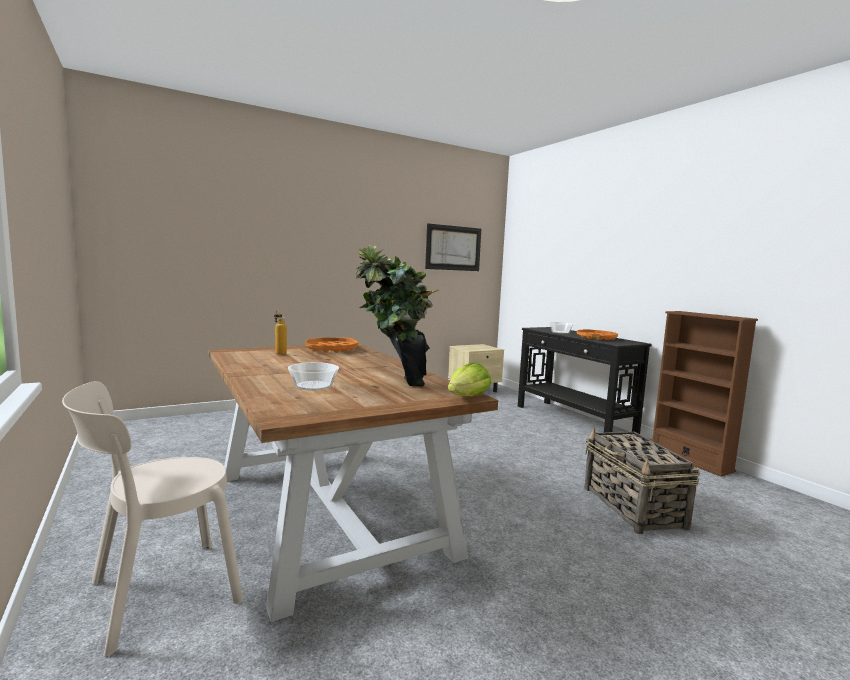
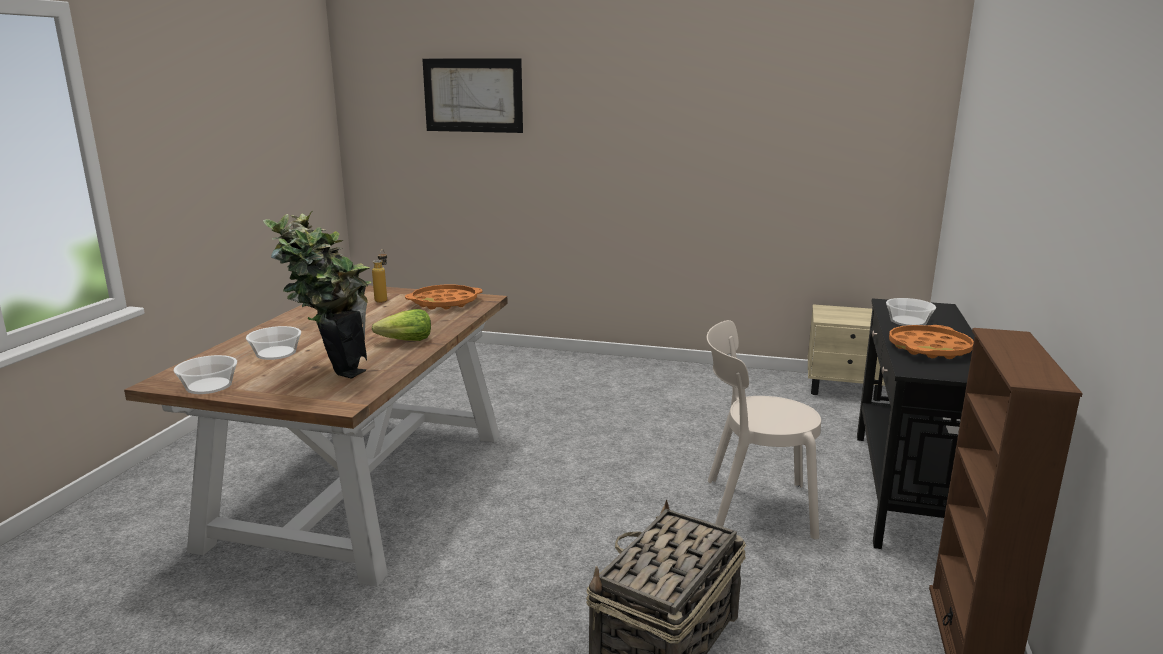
camera: 45 degrees right, 10 degrees up
(156, 595) = (174, 499): beige chair -> beige chair (752, 507)
(337, 409) = (209, 385): none -> bowl
(453, 248) = (829, 133): picture -> picture (473, 95)
(468, 398) = (334, 405): lettuce -> lettuce (406, 341)

